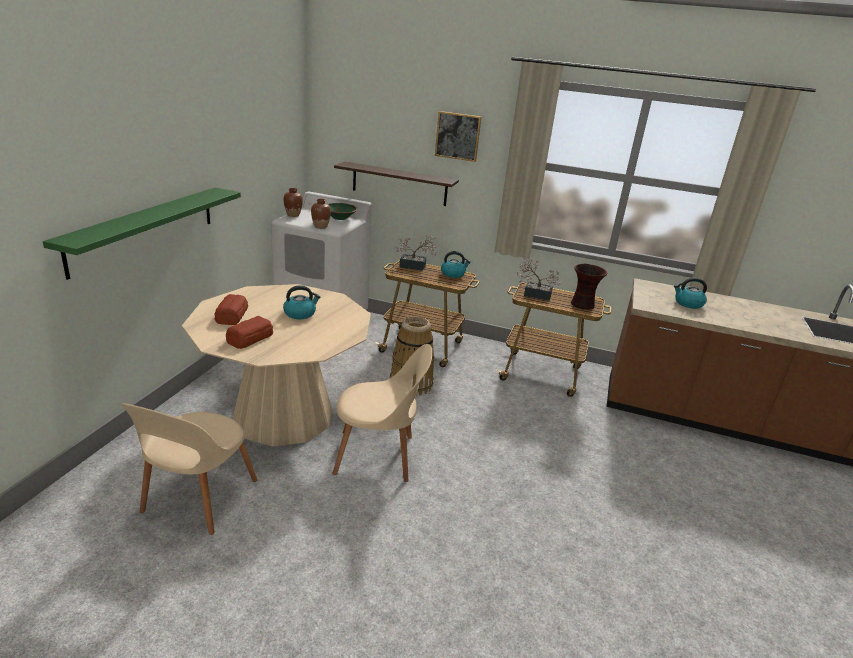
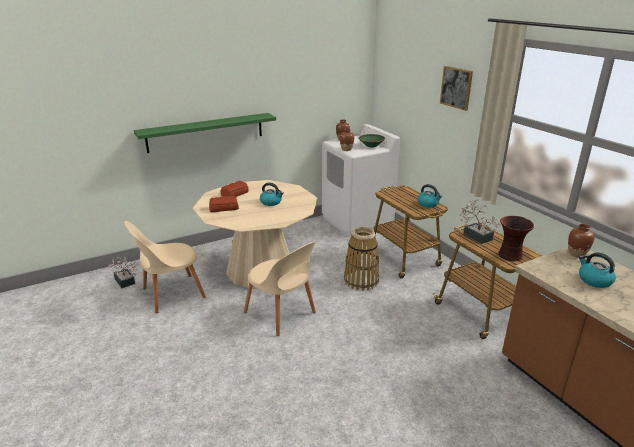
camera: 45 degrees right, 0 degrees up
(399, 184) = (419, 124): shelf -> none
(415, 266) = (406, 192): potted plant -> potted plant (125, 282)
(648, 286) = (576, 254): none -> brown vase

